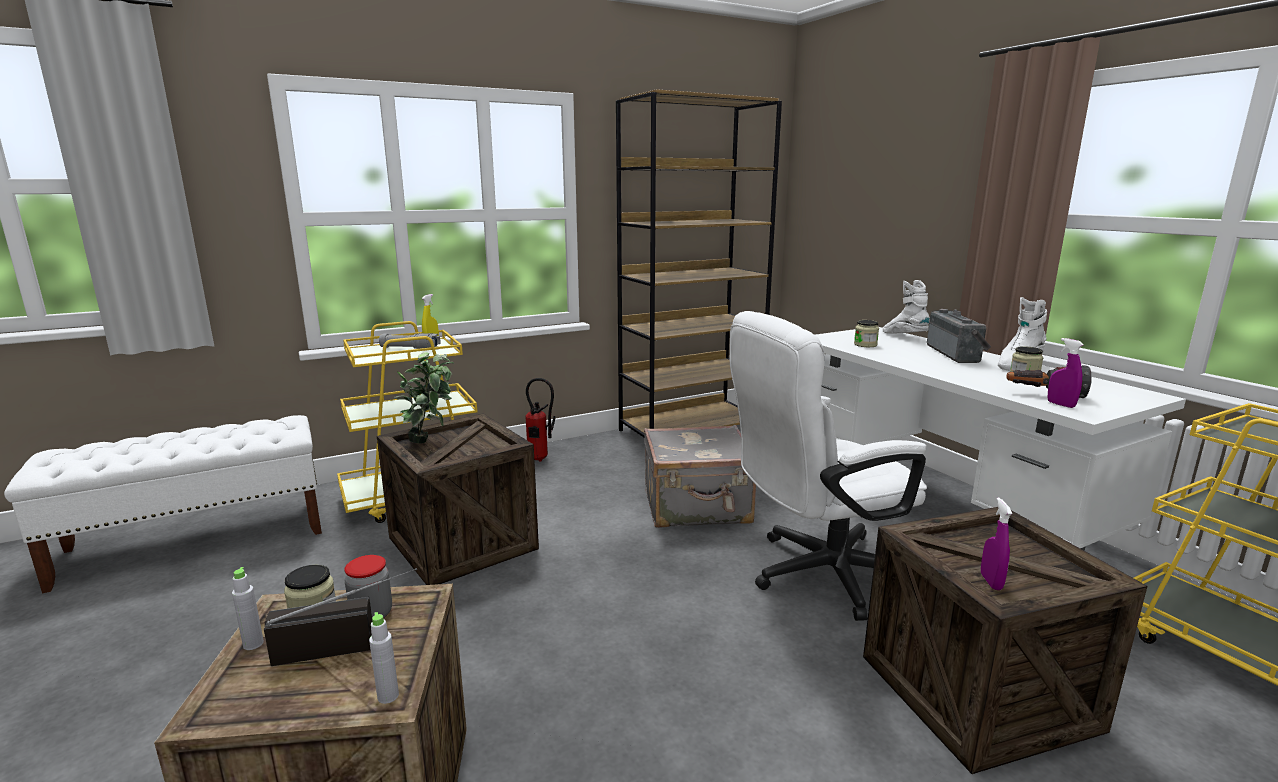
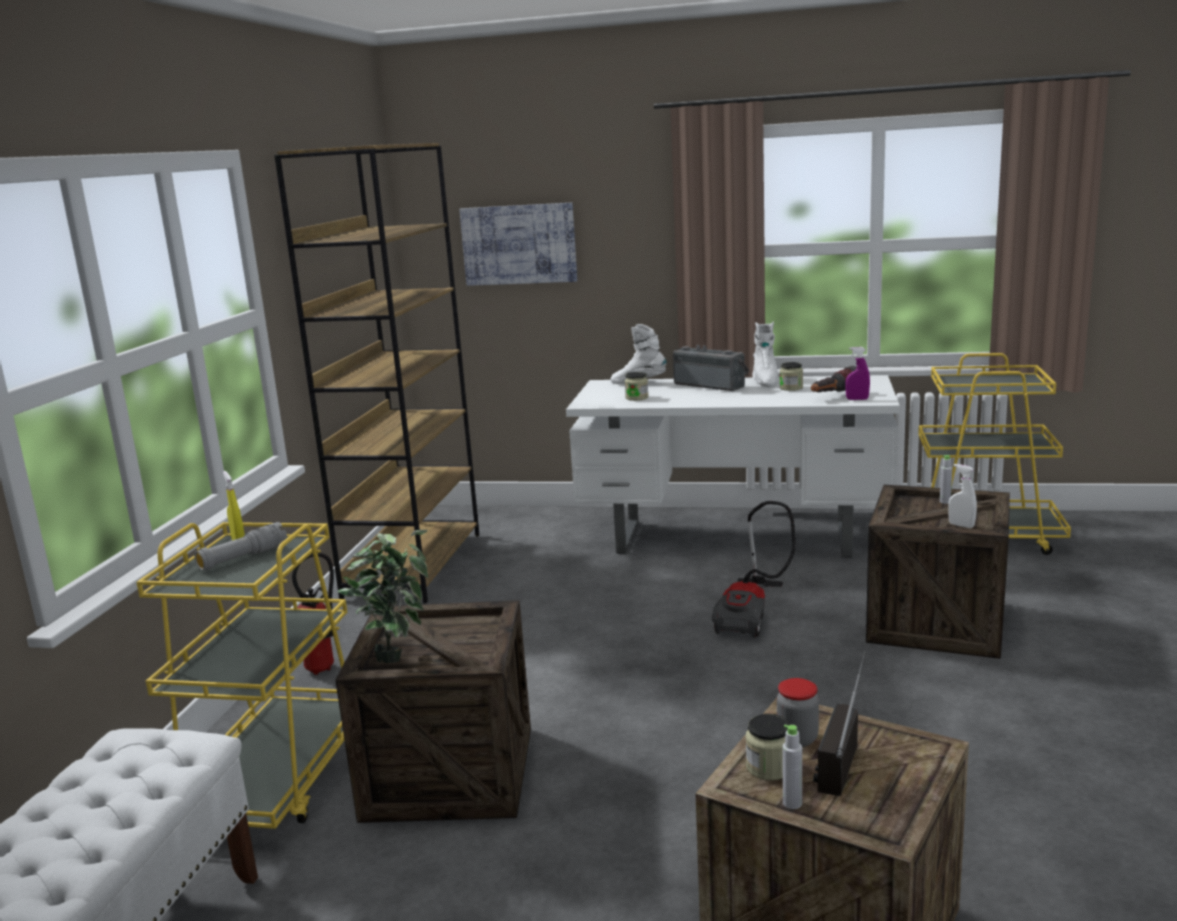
camera: 50 degrees left, 0 degrees up
(388, 696) = (929, 747): grey bottle -> grey bottle (945, 502)
(697, 508) = (578, 622): grey suitcase -> none
(817, 574) = (751, 615): white office chair -> vacuum cleaner
(861, 196) = (519, 244): none -> picture
(991, 582) = (961, 525): purple spray bottle -> white spray bottle

